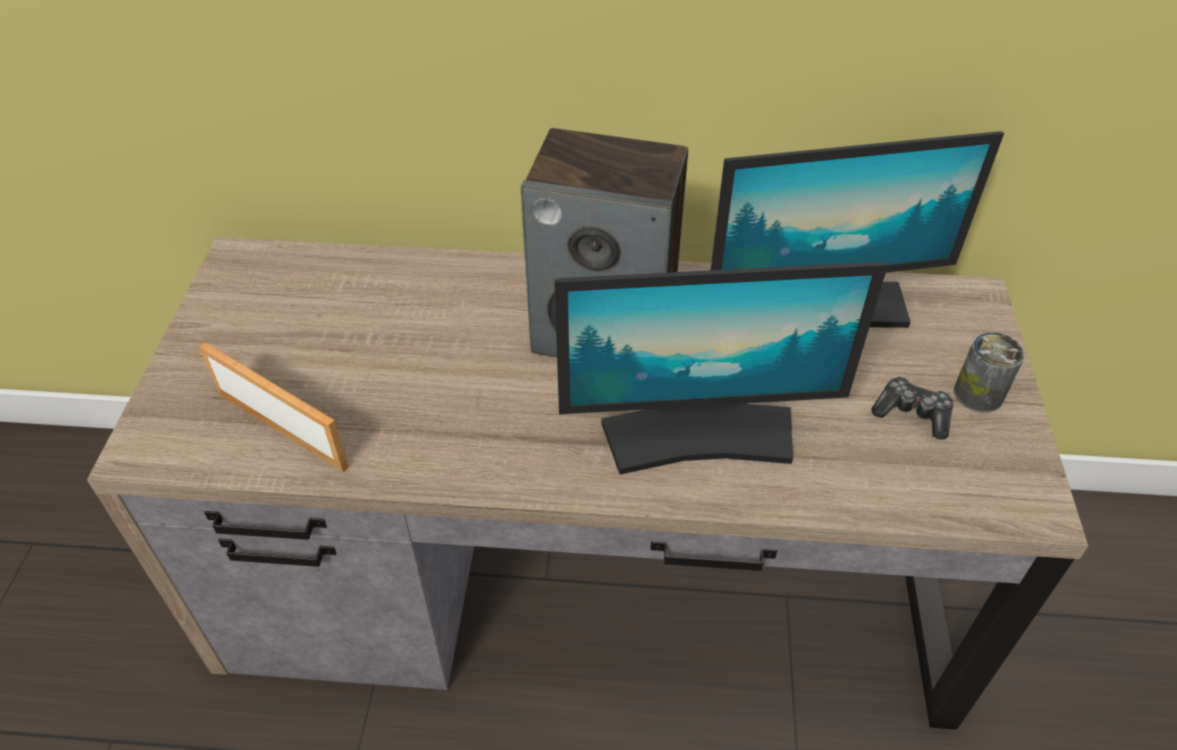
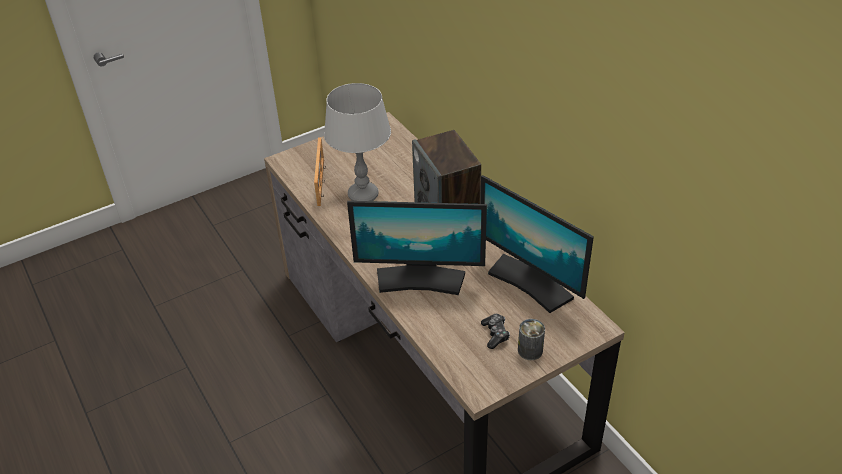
camera: 55 degrees right, 5 degrees down
(395, 389) = (363, 195): none -> grey table lamp
(699, 434) = (420, 279): monitor -> monitor turned 45 degrees counterclockwise

